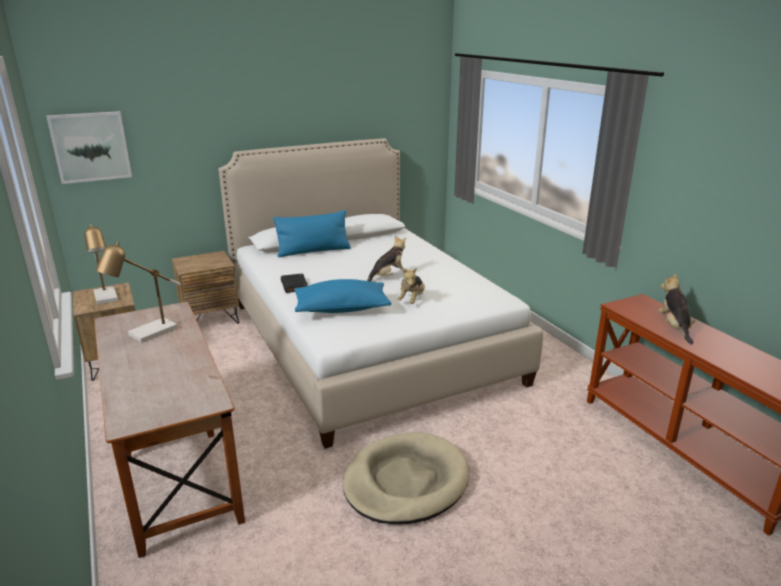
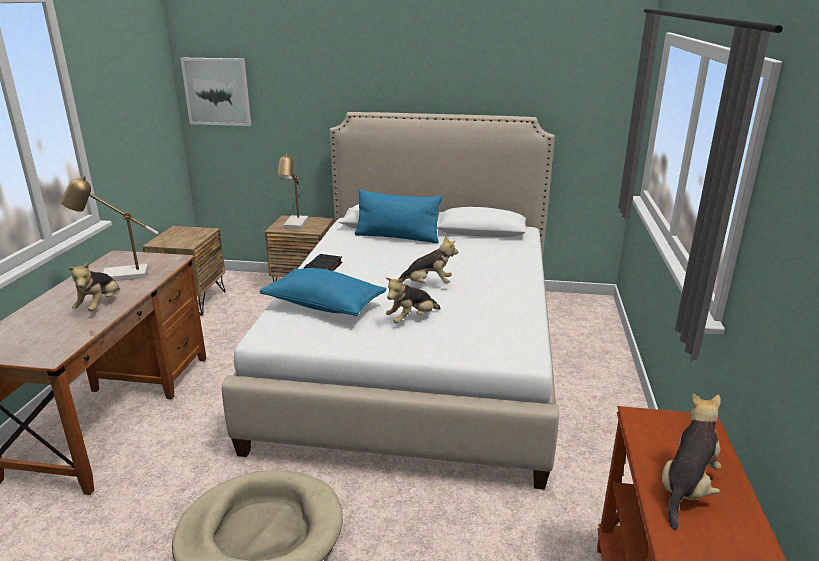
camera: 35 degrees right, 0 degrees up
(107, 298) = (183, 238): table lamp -> table lamp (295, 225)
(179, 358) = (100, 305): none -> plush toy

